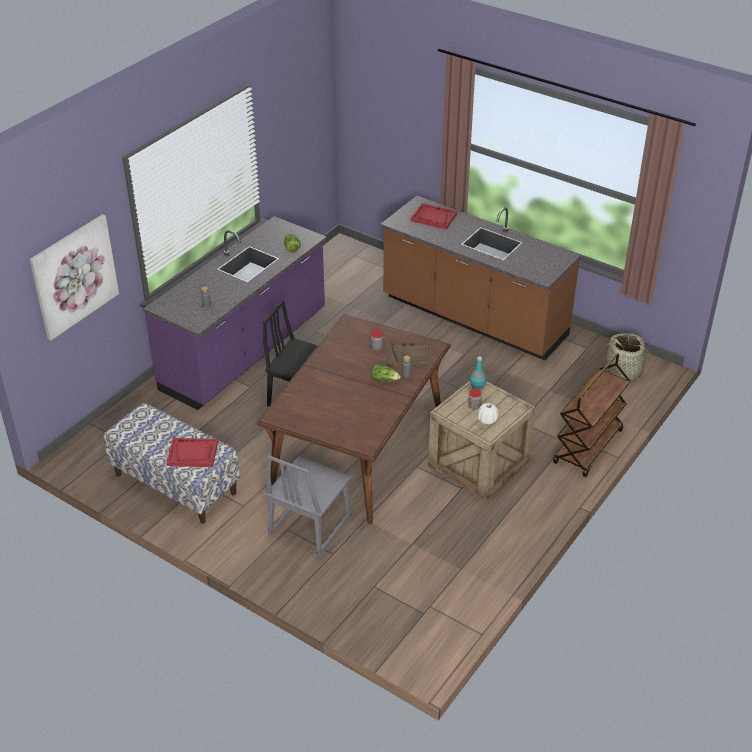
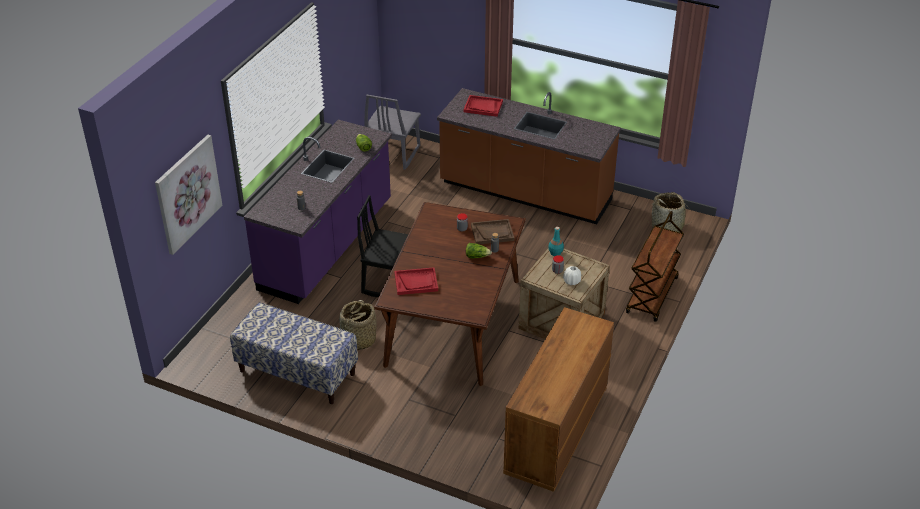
camera: 10 degrees left, 0 degrees up
(193, 453) = (317, 342): red tray -> red tray (416, 282)
(250, 456) = (358, 340): none -> basket
(309, 525) = (427, 393): grey chair -> grey chair (392, 154)
(439, 588) = (556, 432): none -> brown dresser

